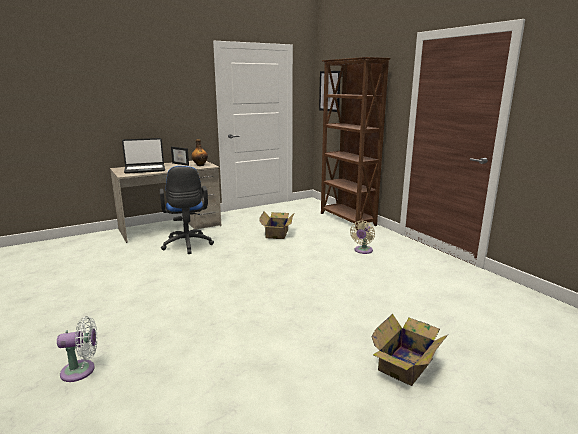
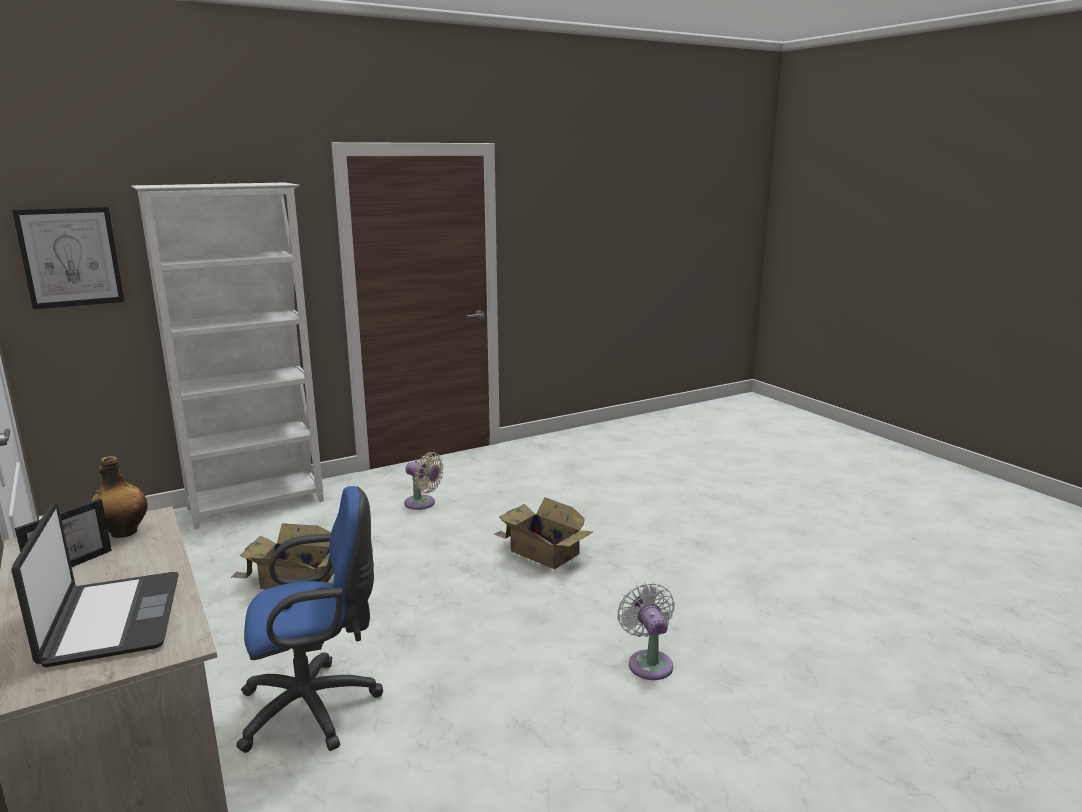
camera: 90 degrees left, 0 degrees up
(81, 370) = (840, 738): white fan -> white fan (648, 662)
(347, 219) = (258, 505): brown bookcase -> white bookcase
(407, 364) = (712, 506): cardboard box -> cardboard box (542, 551)

